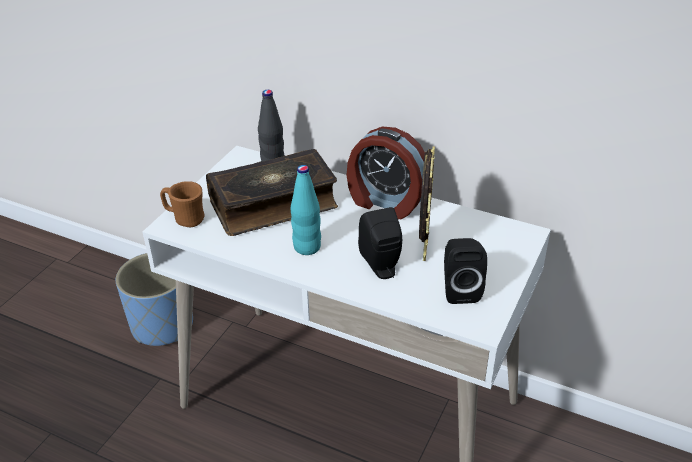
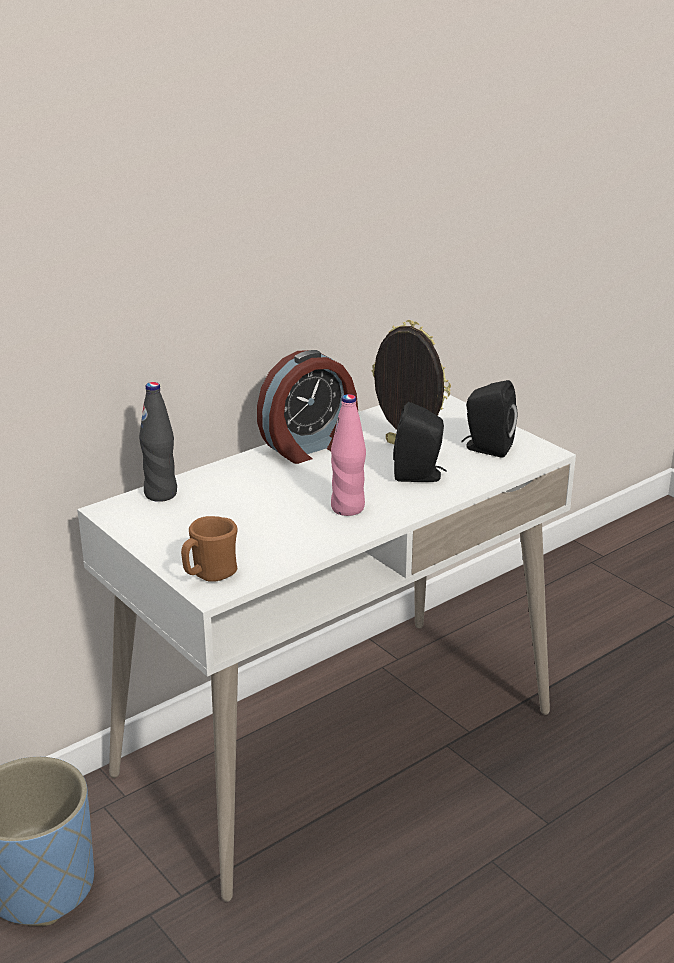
camera: 65 degrees left, 10 degrees down
(273, 204) = (242, 510): book -> none
(307, 247) = (348, 508): turquoise bottle -> pink bottle

